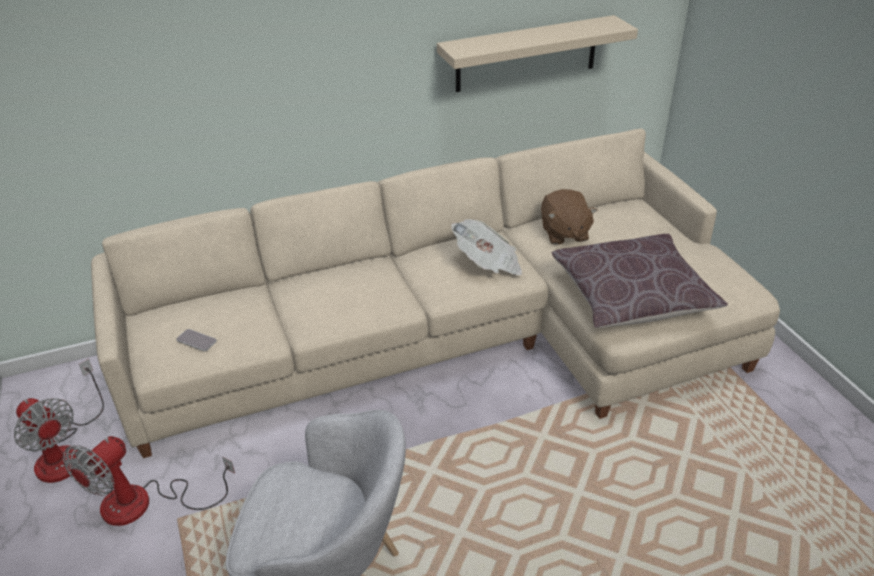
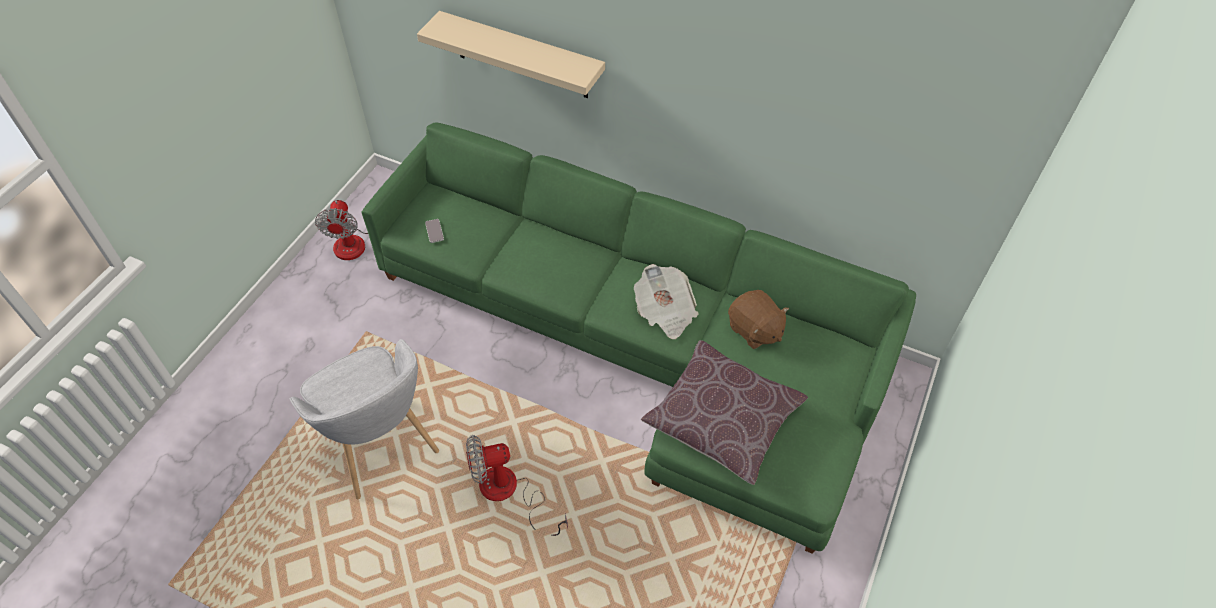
camera: 45 degrees right, 15 degrees up
(144, 503) = (361, 308): fan -> fan (509, 493)
(458, 337) = (645, 346): beige sofa -> green sofa
(527, 54) = (816, 161): beige shelf -> beige shelf (521, 56)
(564, 233) = (754, 330): brown plush toy -> brown plush toy turned 75 degrees counterclockwise

